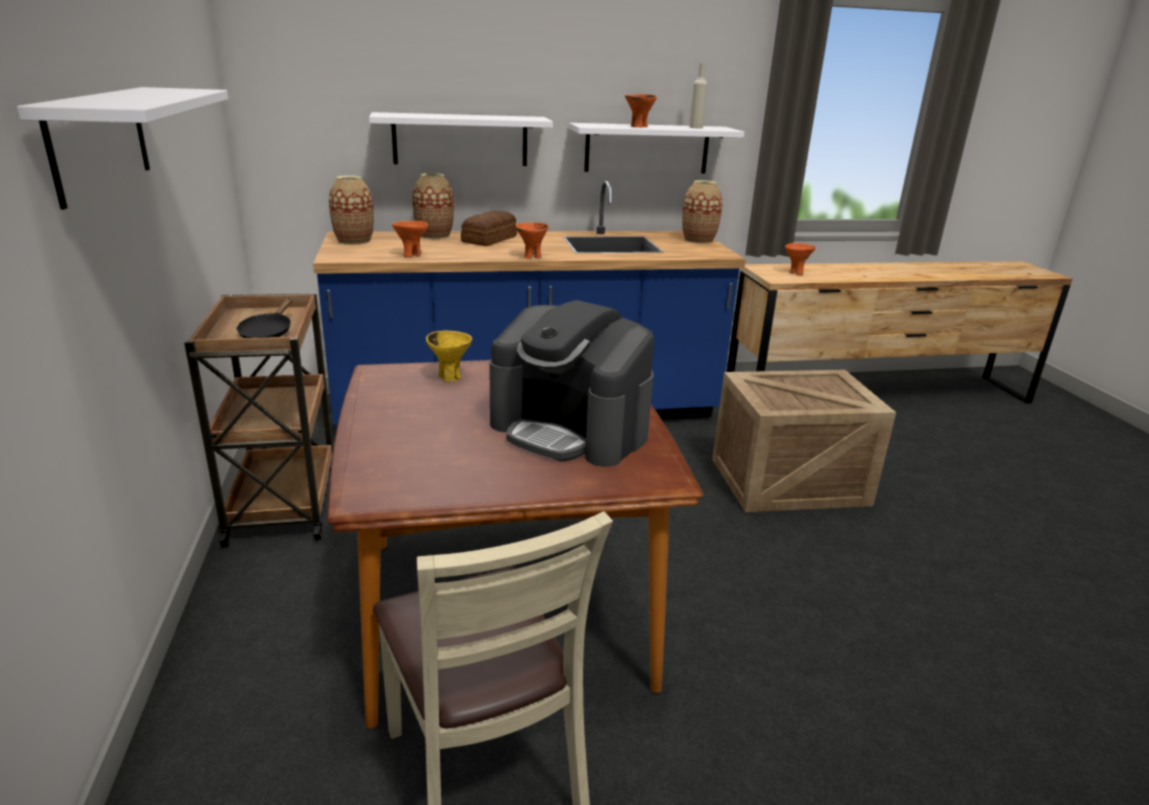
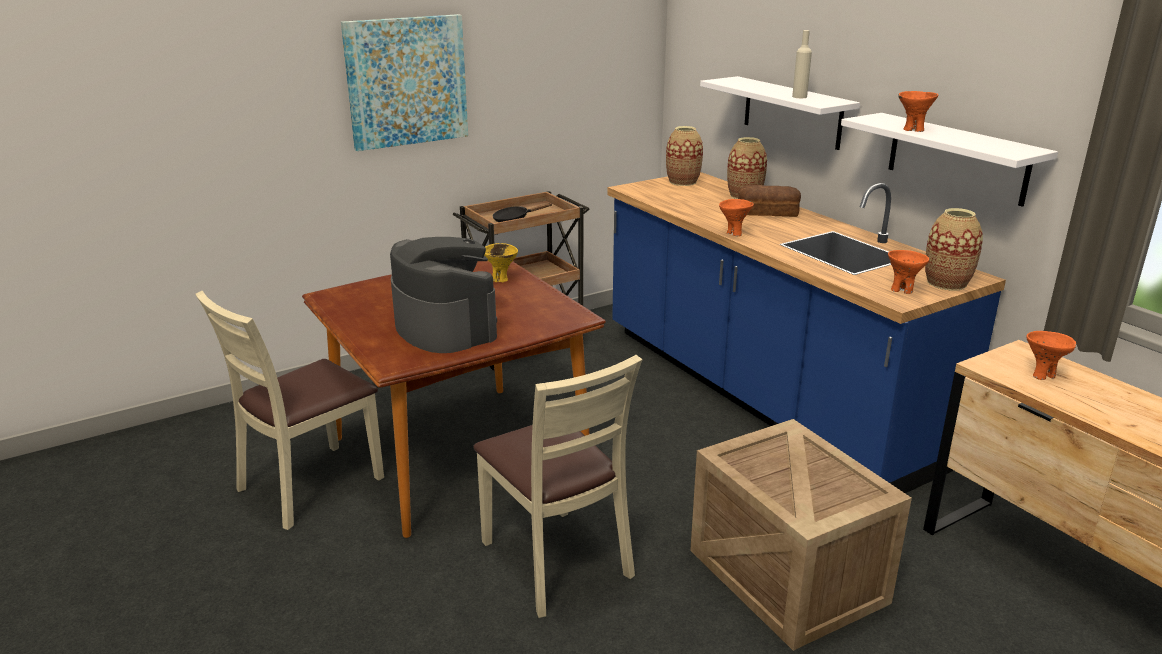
camera: 70 degrees right, 0 degrees up
(100, 141) = (406, 81): white shelf -> picture
(411, 255) = (671, 202): orange bowl -> orange bowl (902, 290)
(570, 429) = (444, 327): coffee machine -> coffee machine turned 135 degrees clockwise
(696, 127) = (984, 144): beige bottle -> beige bottle (799, 97)
(738, 587) = (556, 561): none -> beige chair

